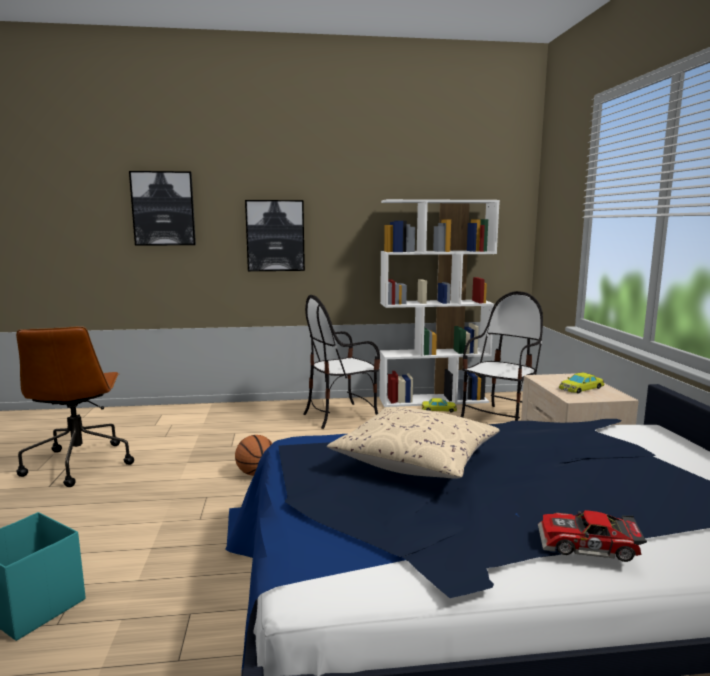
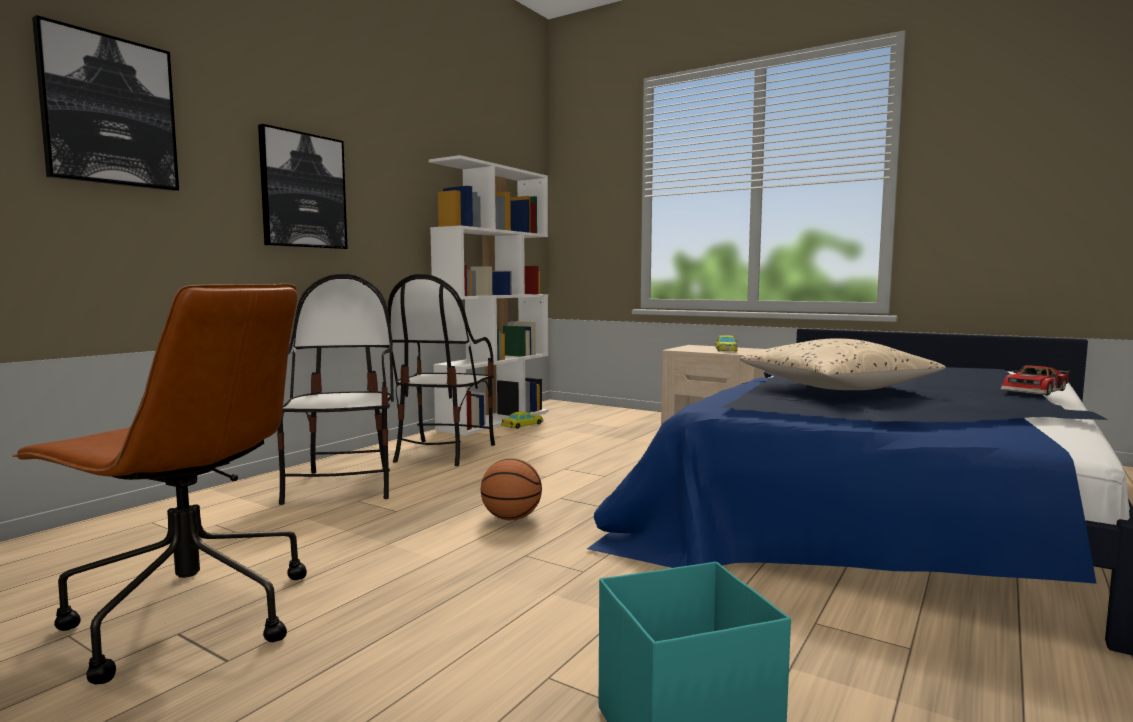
camera: 50 degrees left, 5 degrees down
(500, 419) = (591, 419): chair -> chair (343, 486)

